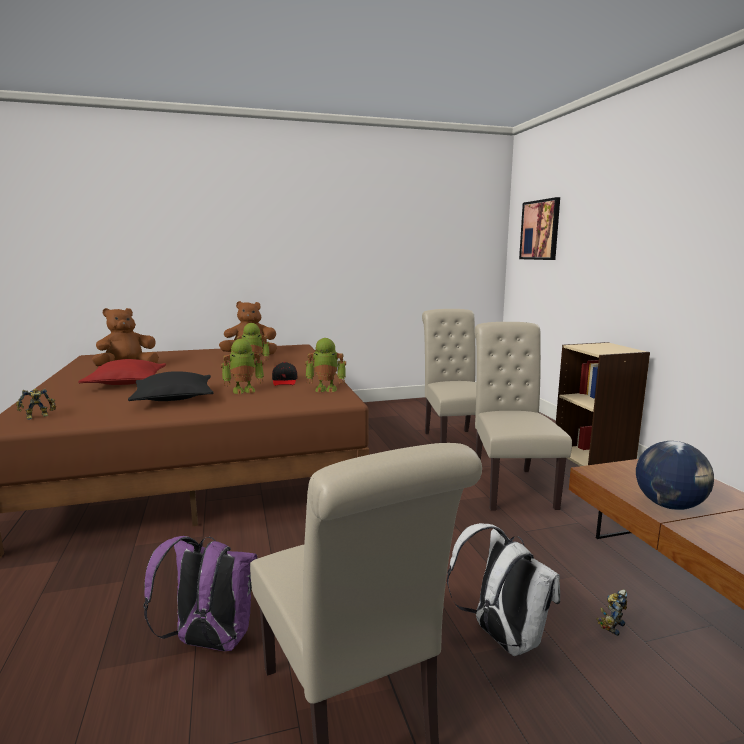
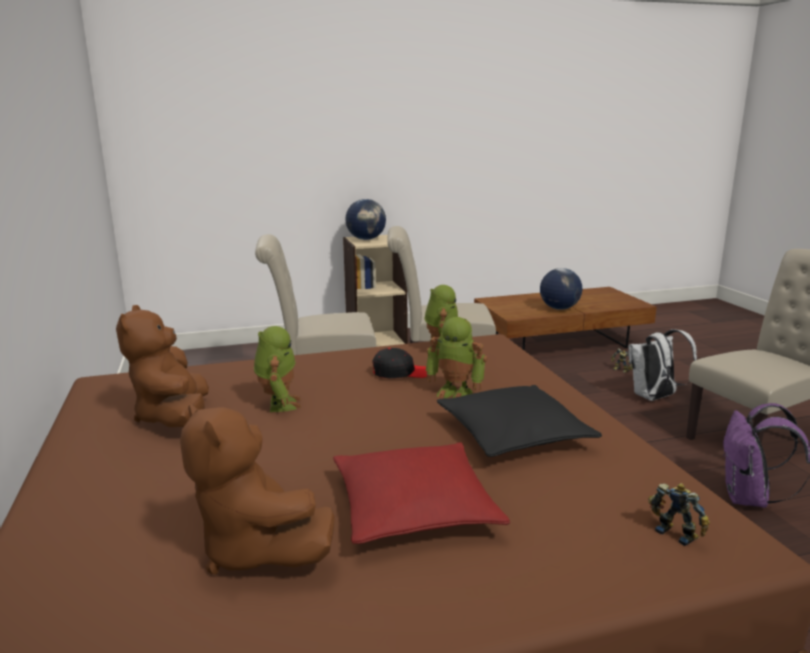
camera: 90 degrees left, 5 degrees up
(244, 390) = (455, 392): toy robot -> toy robot turned 135 degrees clockwise
(540, 230) = (188, 125): picture -> none
(603, 346) = (366, 239): none -> globe

